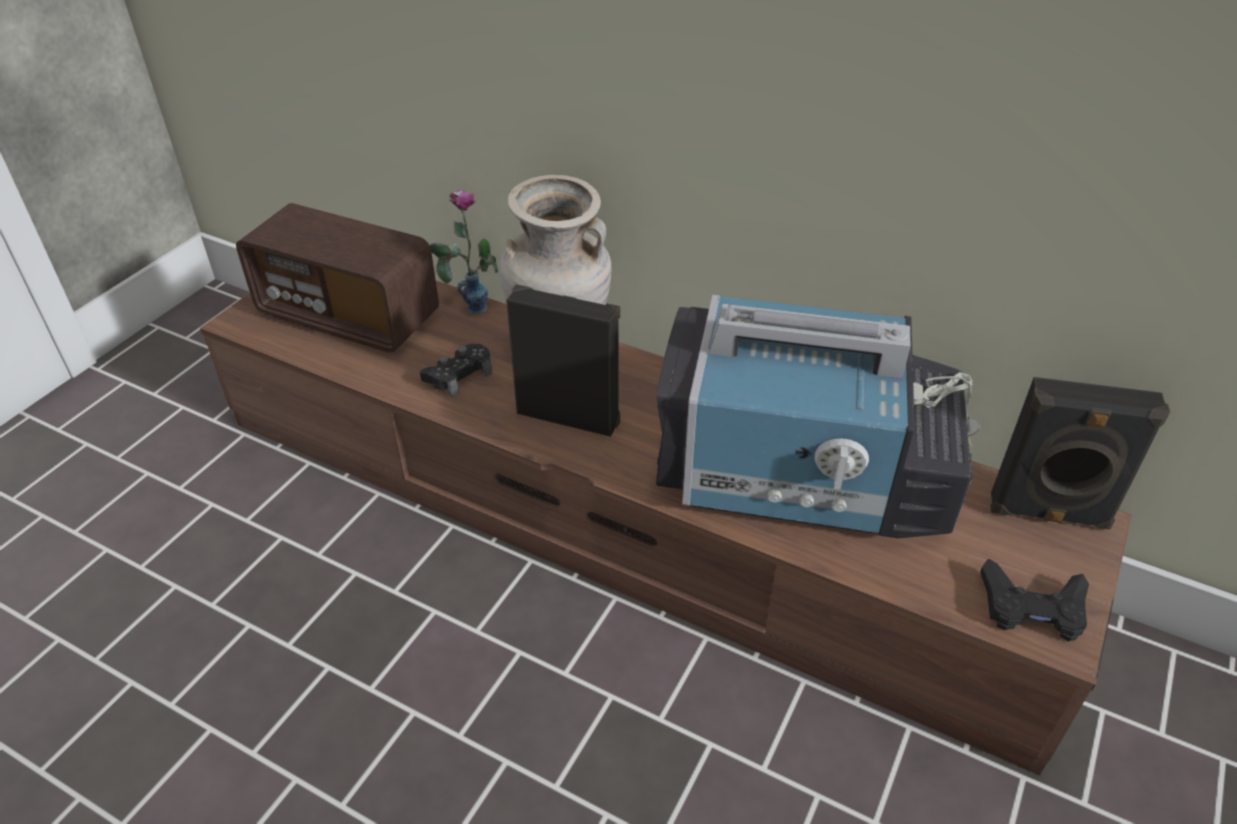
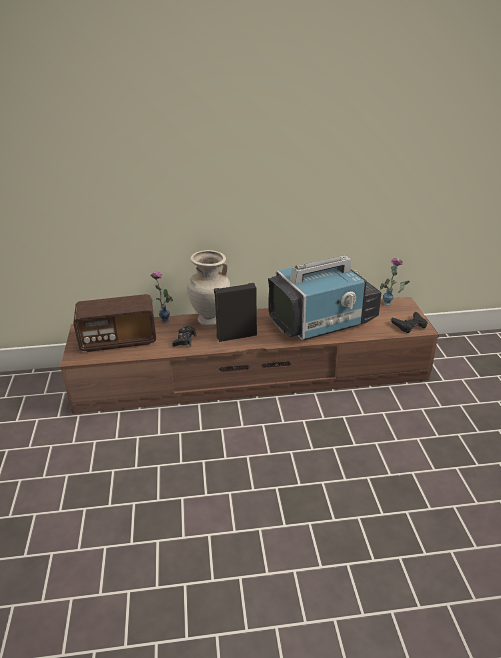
camera: 35 degrees left, 10 degrees down
(1049, 514) = (392, 304): black speaker -> vase

